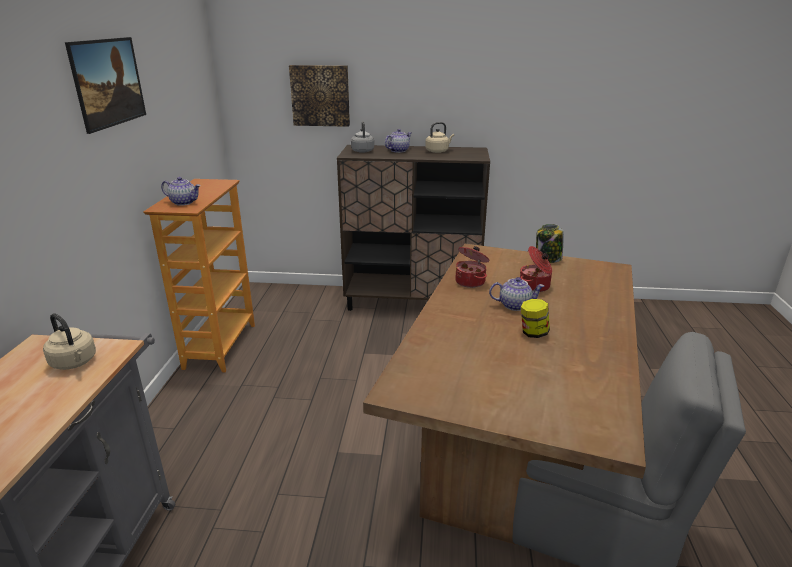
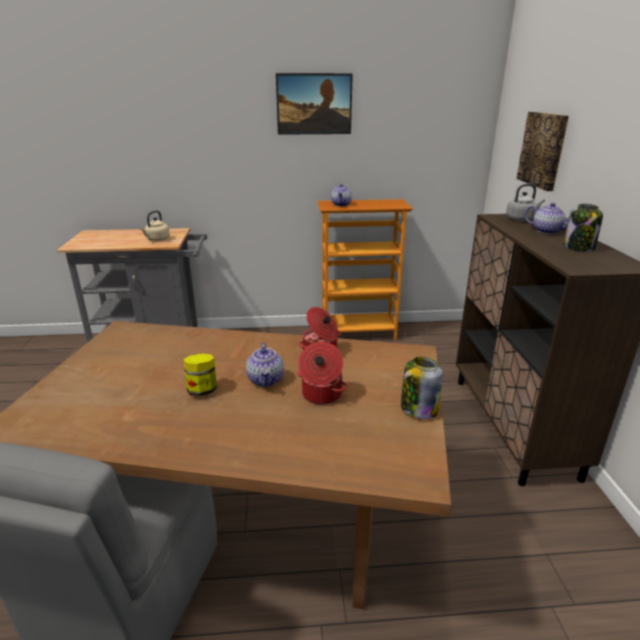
camera: 80 degrees right, 0 degrees up
(438, 151) = (579, 247): beige kettle -> jar

